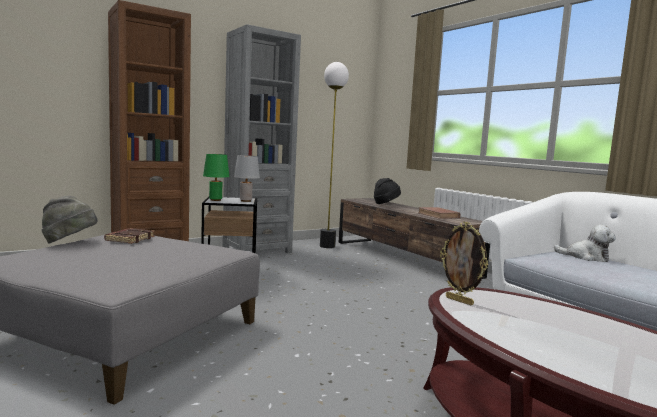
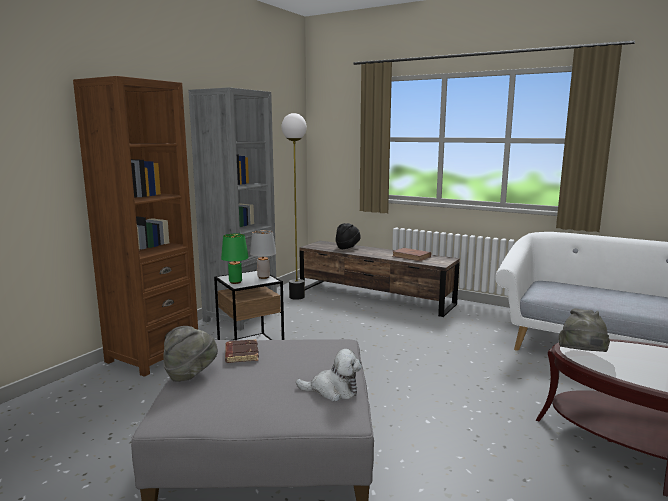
camera: 25 degrees left, 5 degrees up
(460, 301) = (582, 356): picture frame -> grey hat
(586, 257) = (565, 286): plush toy -> plush toy (333, 391)

